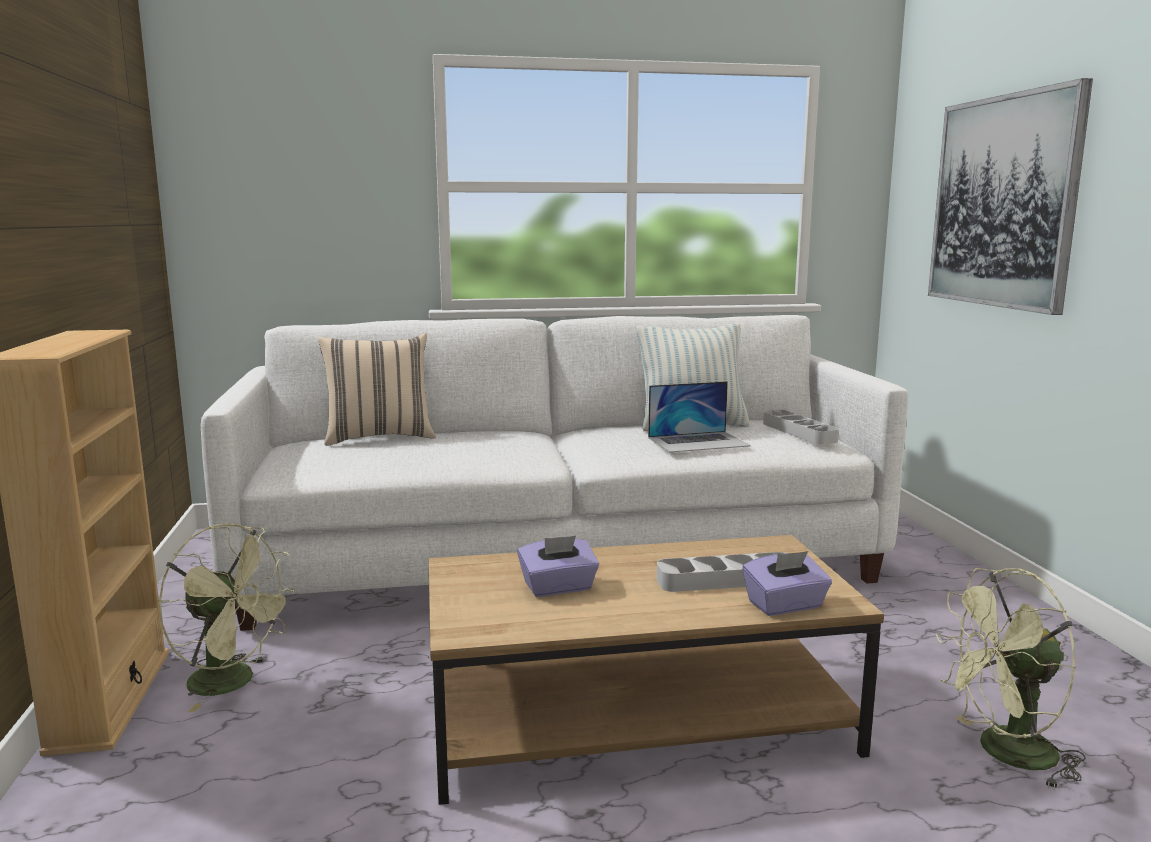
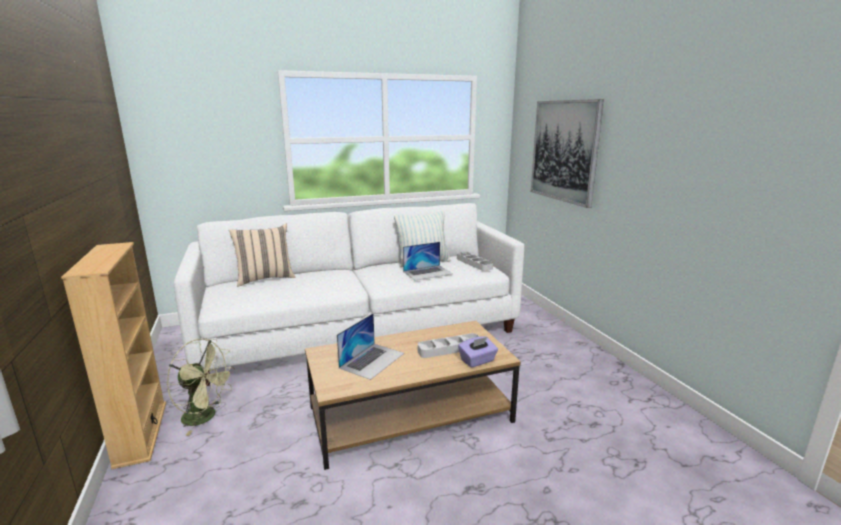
camera: 10 degrees left, 5 degrees up
(558, 587) = (372, 360): purple tissue box -> laptop
(1004, 754) = (571, 414): green fan -> none

